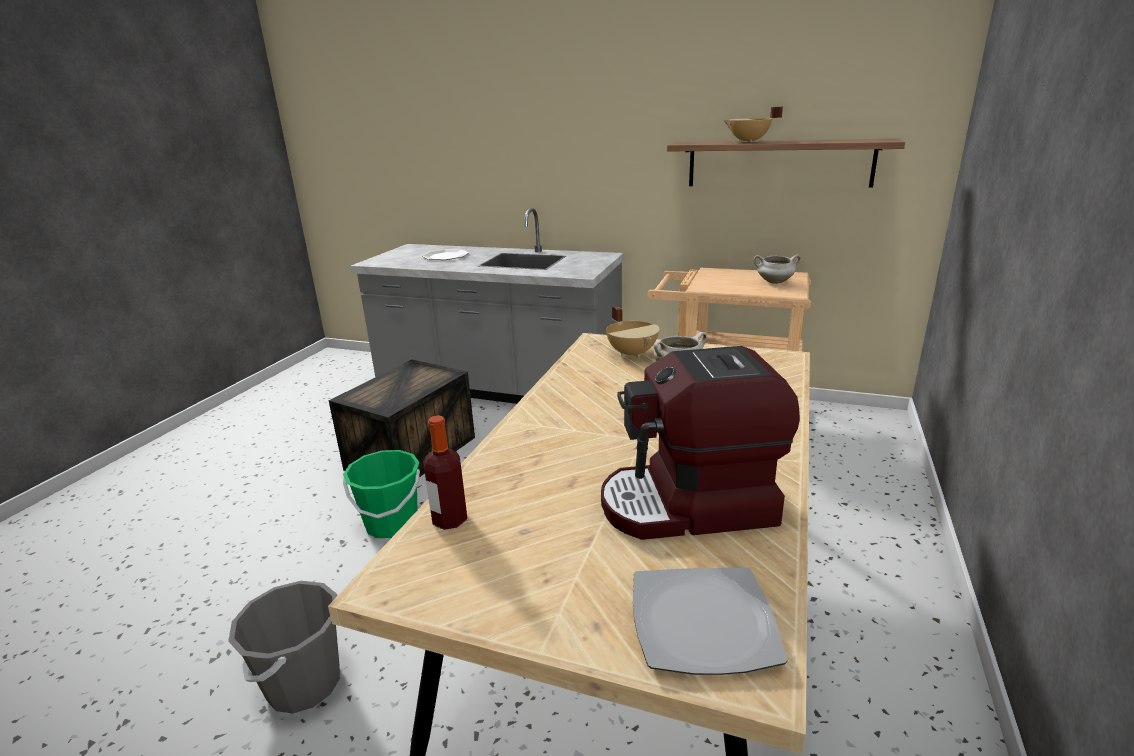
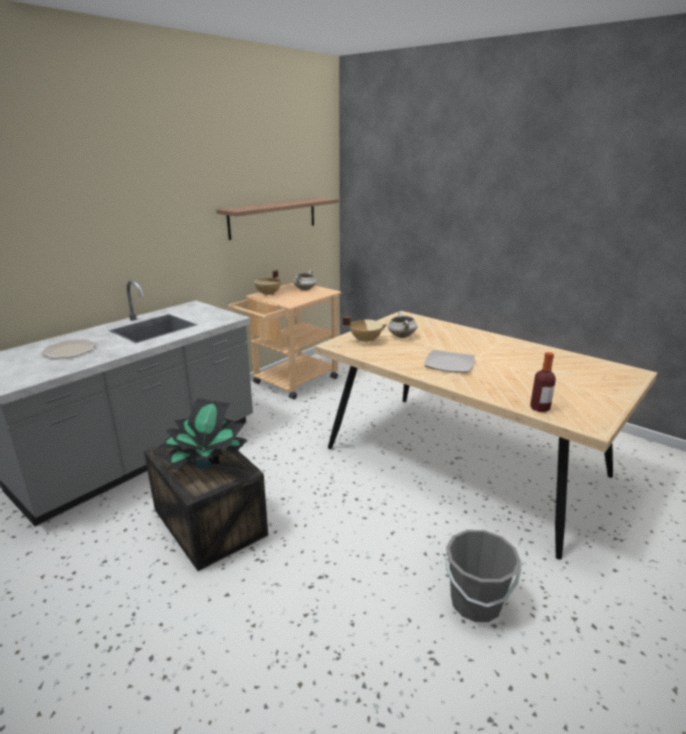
camera: 70 degrees left, 0 degrees up
(391, 523) = (314, 545): green bucket -> none
(395, 388) = (205, 464): none -> potted plant
(690, 506) = (538, 361): coffee machine -> none
(701, 621) = (611, 374): plate -> plate (448, 364)
(749, 142) = (267, 205): beige cooking pot -> beige cooking pot (269, 294)

